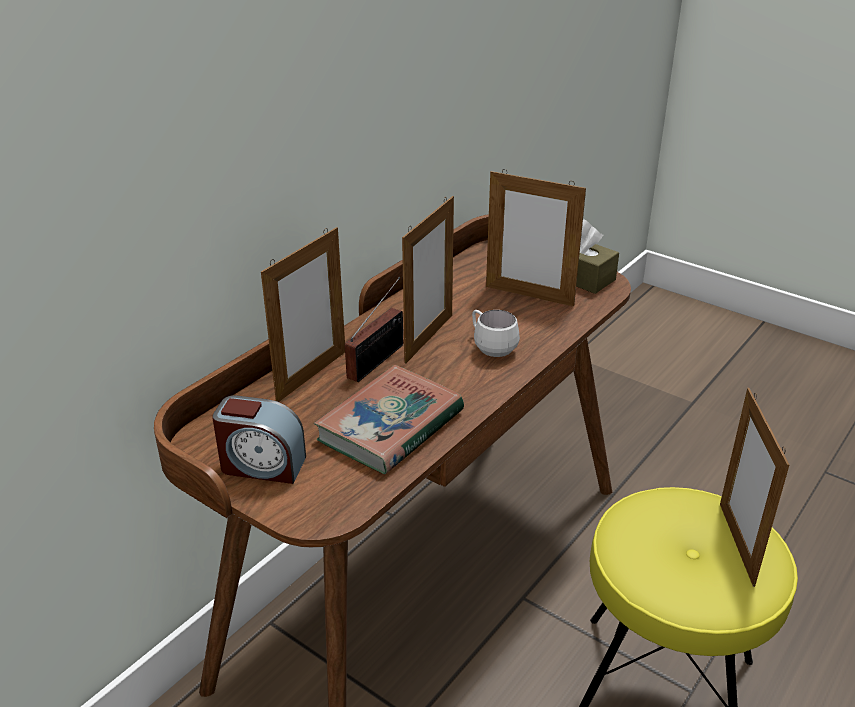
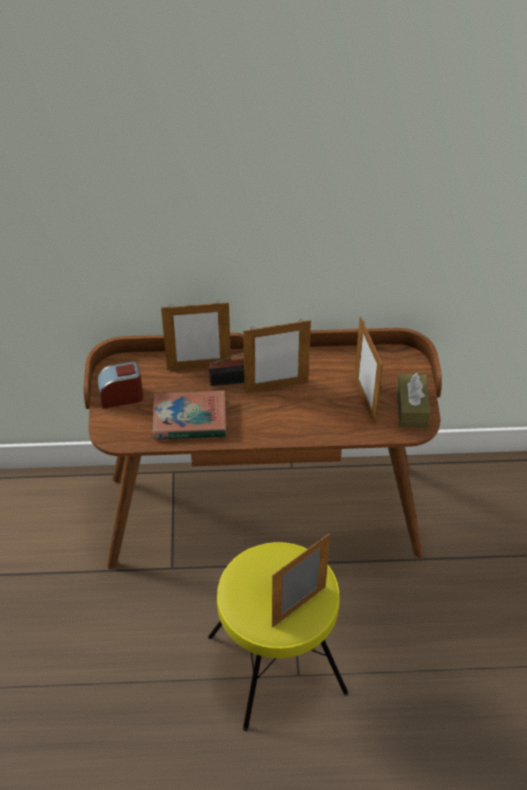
camera: 50 degrees right, 15 degrees up
(262, 465) = (121, 396): alarm clock -> alarm clock turned 105 degrees clockwise
(490, 347) = (294, 415): white mug -> none

